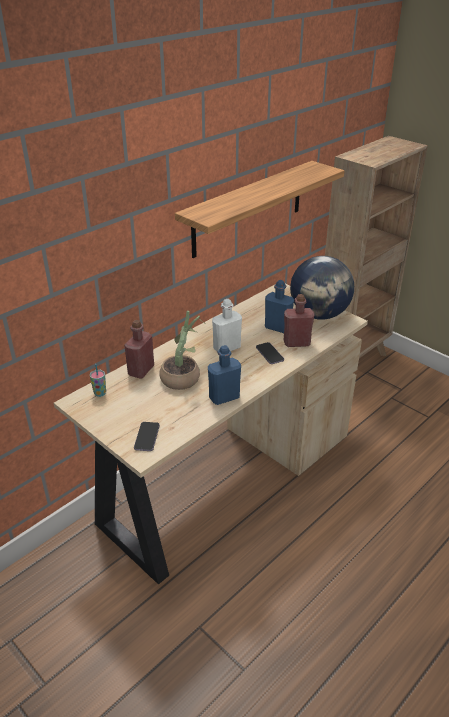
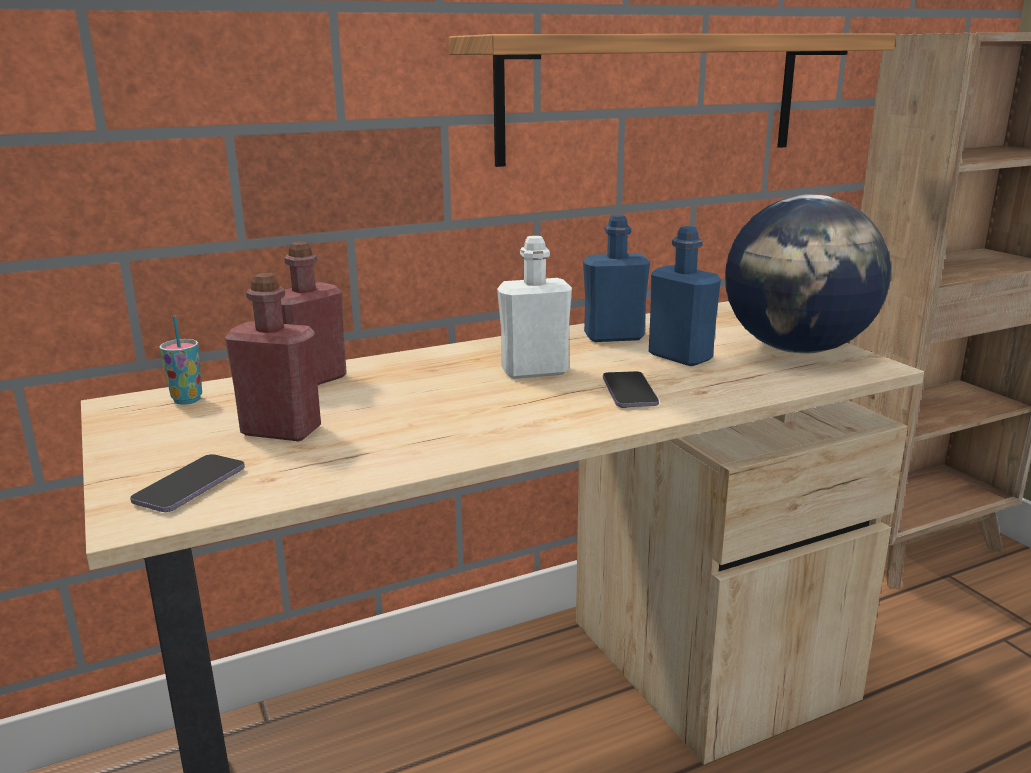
camera: 20 degrees right, 15 degrees down
(183, 377) = (393, 400): potted plant -> none
(224, 397) = (453, 446): blue bottle -> blue bottle (614, 336)
(296, 343) = (712, 383): red bottle -> red bottle (281, 431)

